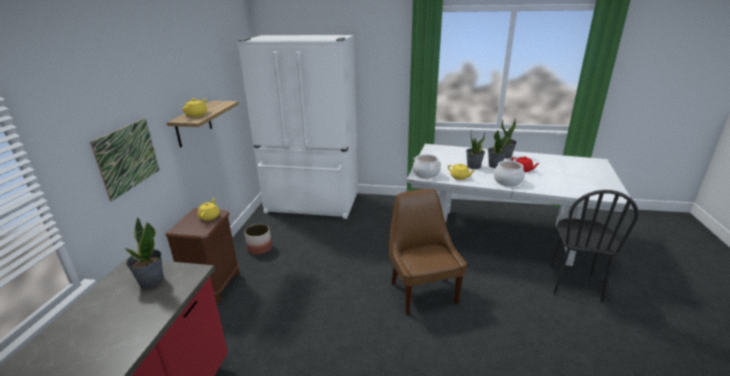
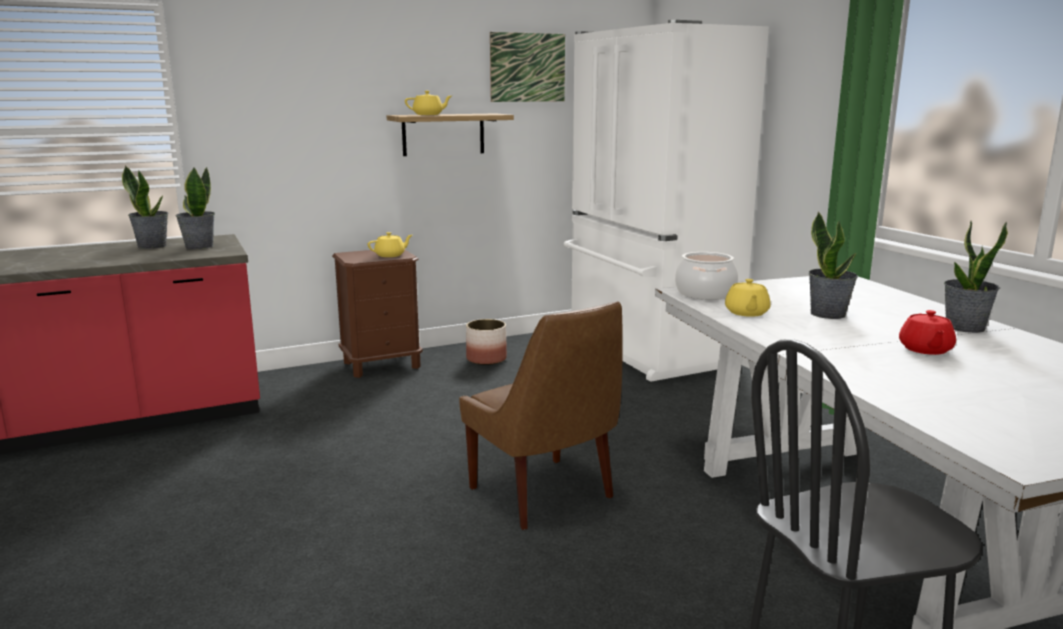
camera: 55 degrees right, 10 degrees down
(127, 157) = (304, 135): picture -> picture (527, 67)
(422, 291) = (544, 495): brown chair -> brown chair turned 105 degrees clockwise
(495, 165) = (880, 327): potted plant -> potted plant (152, 246)
(508, 181) = (820, 345): cooking pot -> none

